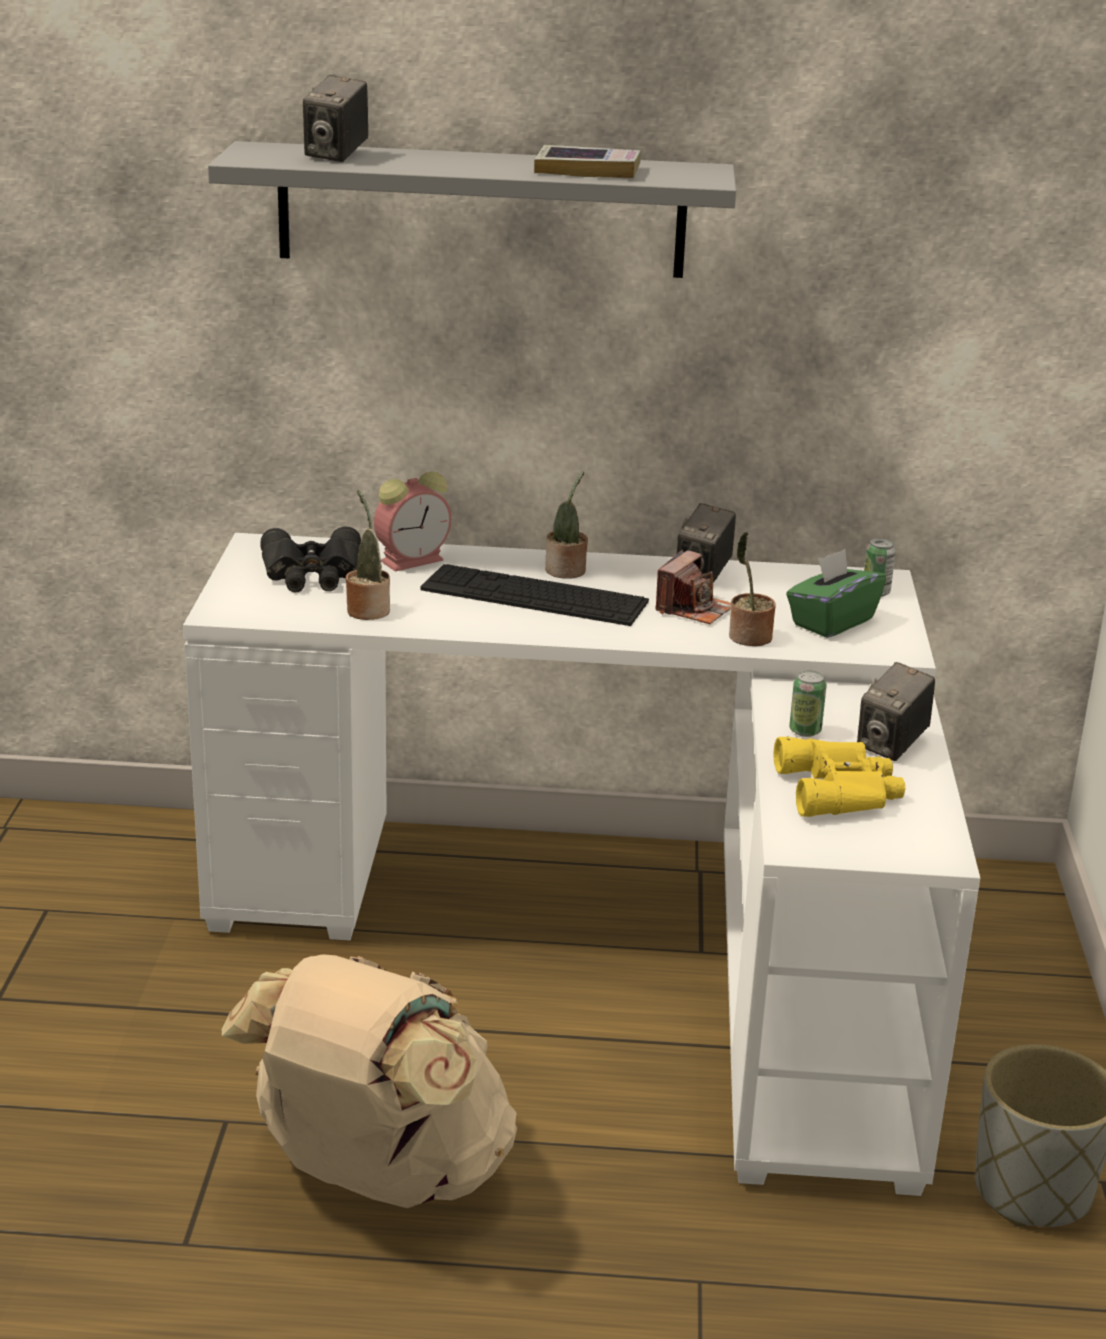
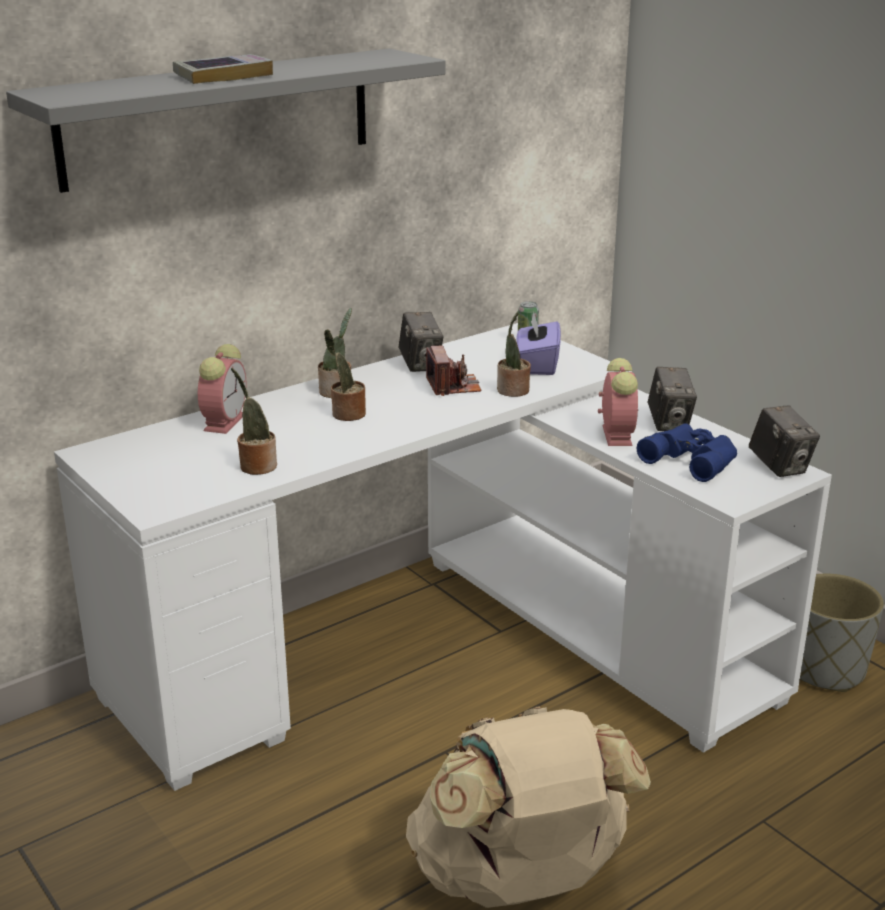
camera: 40 degrees left, 0 degrees up
(312, 574) = (171, 457): black binoculars -> none
(336, 156) = (126, 86): camera -> camera (780, 467)
(534, 595) = (346, 414): keyboard -> potted plant
(588, 170) = (325, 65): book -> book (223, 76)
(805, 731) = (616, 434): can -> alarm clock
(831, 622) = (537, 365): green tissue box -> purple tissue box
(841, 790) = (692, 459): yellow binoculars -> blue binoculars

